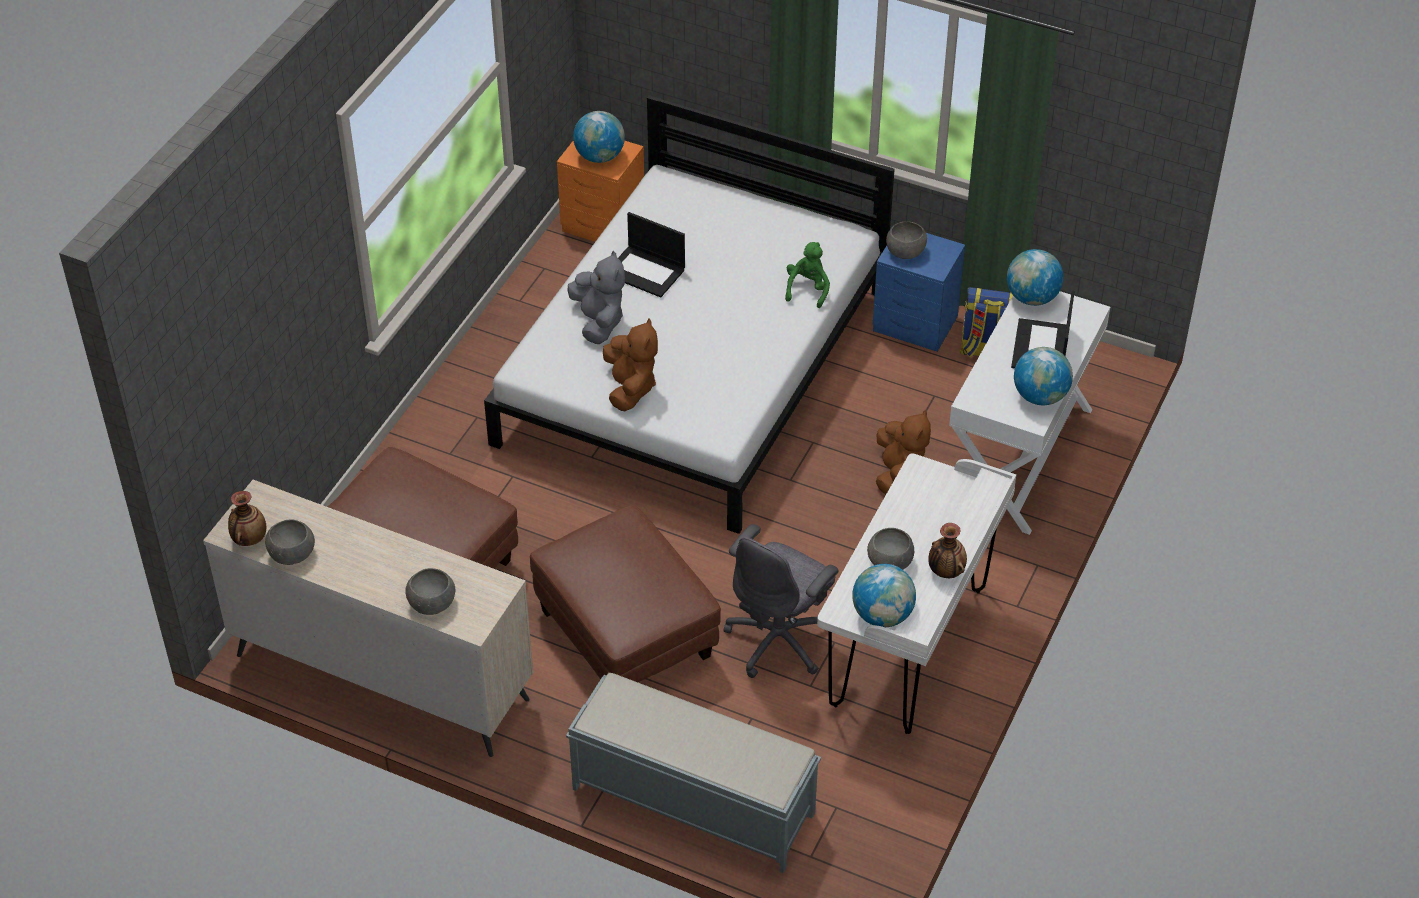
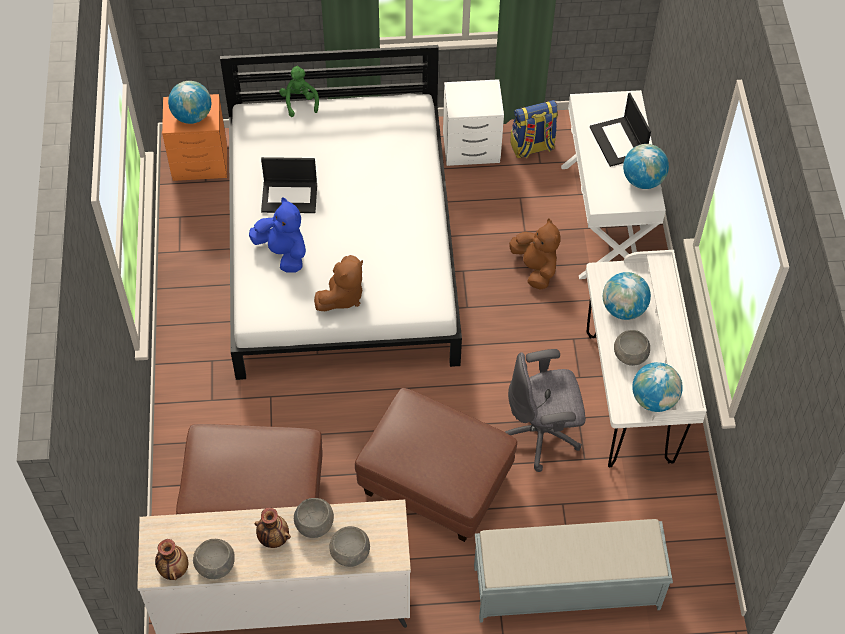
camera: 30 degrees left, 10 degrees up
(599, 321) = (283, 252): grey plush toy -> blue plush toy
(630, 387) = (342, 296): brown plush toy -> brown plush toy turned 75 degrees clockwise
(779, 640) = (541, 434): grey office chair -> grey office chair turned 75 degrees clockwise
(807, 289) = (414, 161): green plush toy -> green plush toy (299, 101)
(905, 251) = (462, 101): grey bowl -> grey bowl (314, 523)
(916, 325) = (472, 148): blue nightstand -> white nightstand
(945, 571) = (678, 346): vase -> vase (273, 538)
(1032, 297) = (586, 105): globe -> globe (623, 309)

